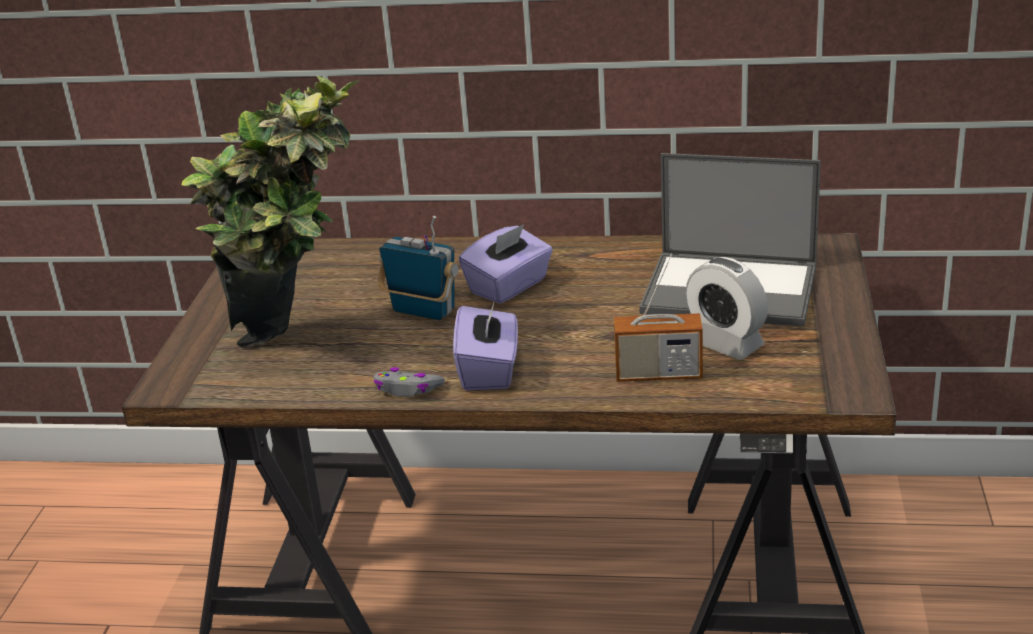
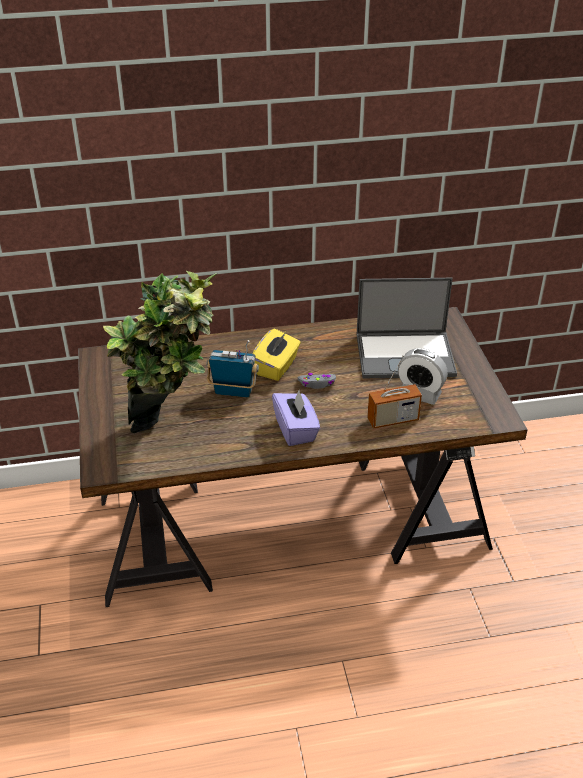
camera: 20 degrees left, 10 degrees up
(407, 389) = (254, 450): grey game controller -> grey game controller (317, 384)
(509, 286) = (276, 367): purple tissue box -> yellow tissue box

